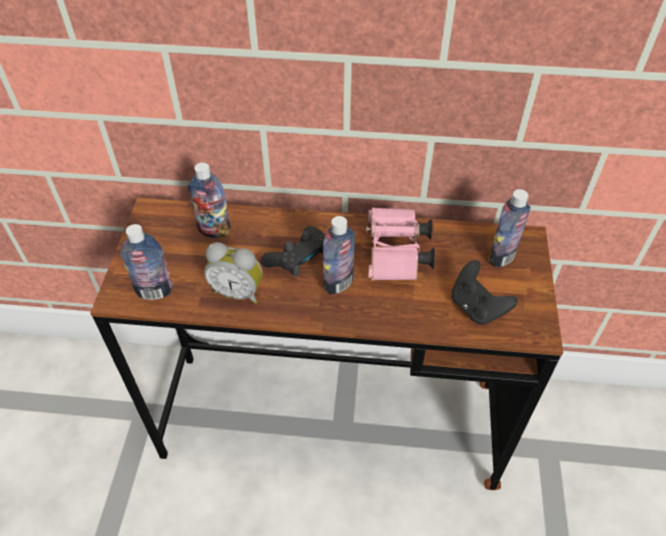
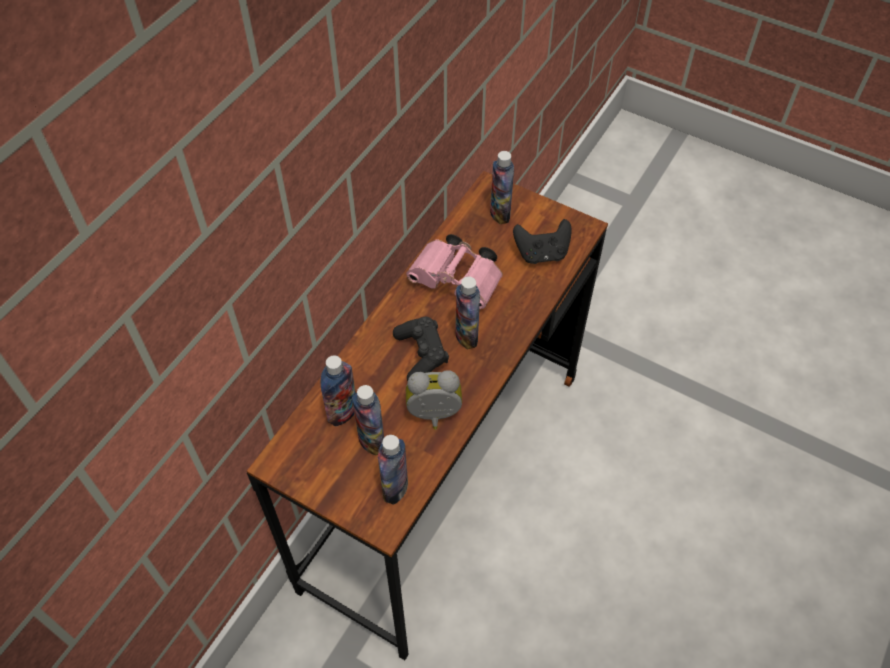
camera: 65 degrees left, 5 degrees up
(195, 259) = (371, 440): none -> bottle
(238, 291) = (434, 416): alarm clock -> alarm clock turned 135 degrees counterclockwise

